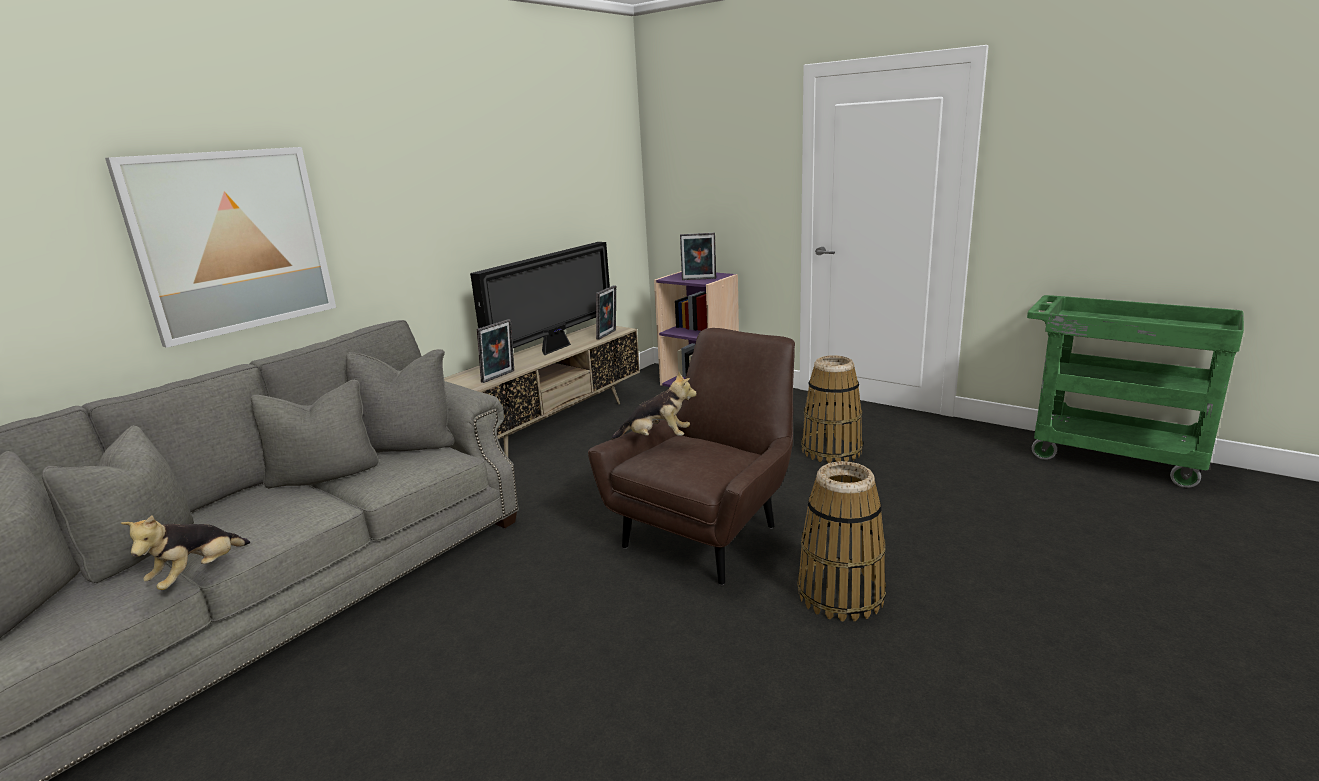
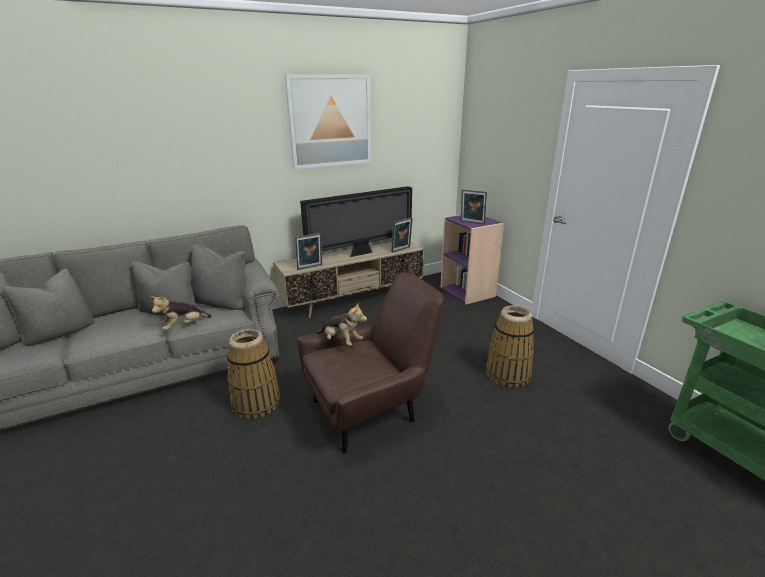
camera: 25 degrees right, 5 degrees up
(198, 574) = (63, 356): plush toy -> plush toy (183, 326)
(233, 242) = (152, 170): picture -> picture (330, 121)
(841, 594) = (409, 494): basket -> basket (256, 402)

